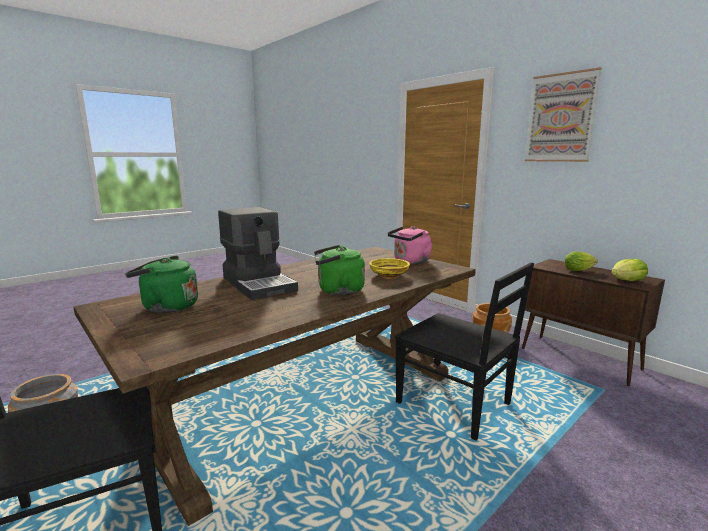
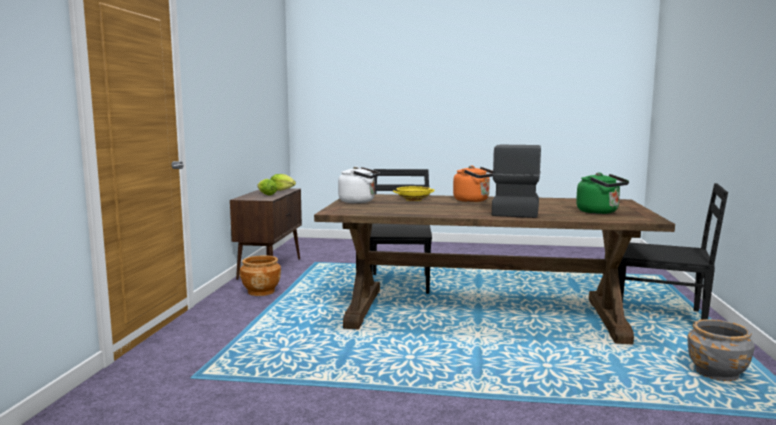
camera: 130 degrees left, 5 degrees down
(338, 290) = (473, 200): green kettle -> orange kettle
(410, 261) = (359, 201): pink kettle -> white kettle
(561, 118) = (217, 62): picture -> none

